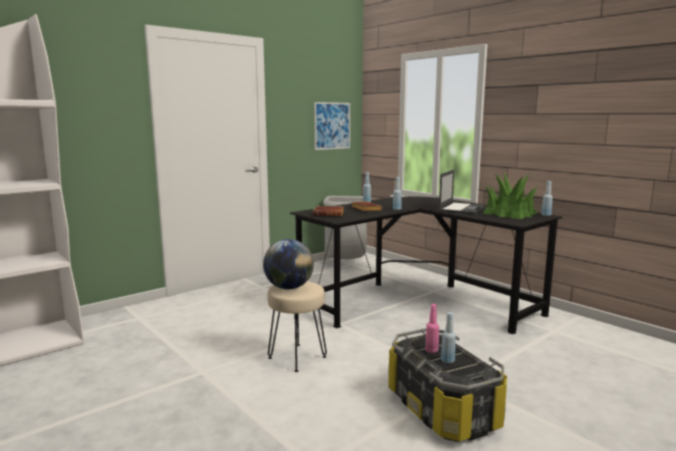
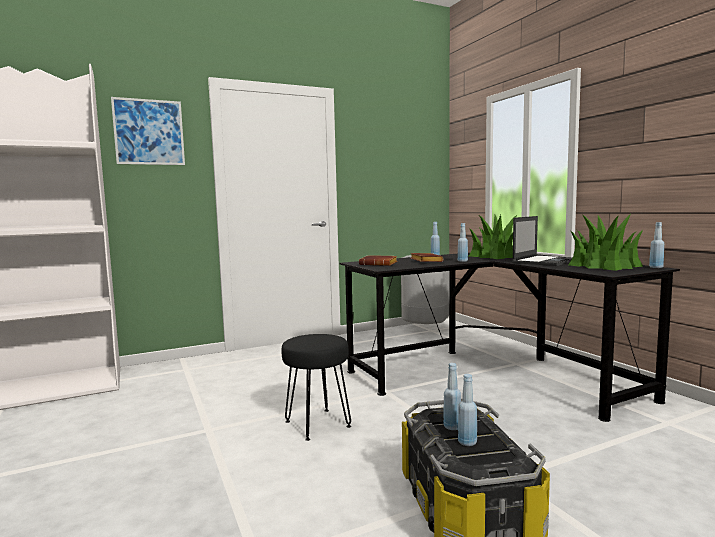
camera: 15 degrees right, 5 degrees down
(289, 288) = (306, 340): globe -> none
(296, 357) = (316, 424): beige stool -> black stool
(332, 126) = (413, 180): picture -> picture (149, 132)
(419, 202) = (497, 256): none -> potted plant
(431, 350) = (452, 427): pink bottle -> blue bottle

